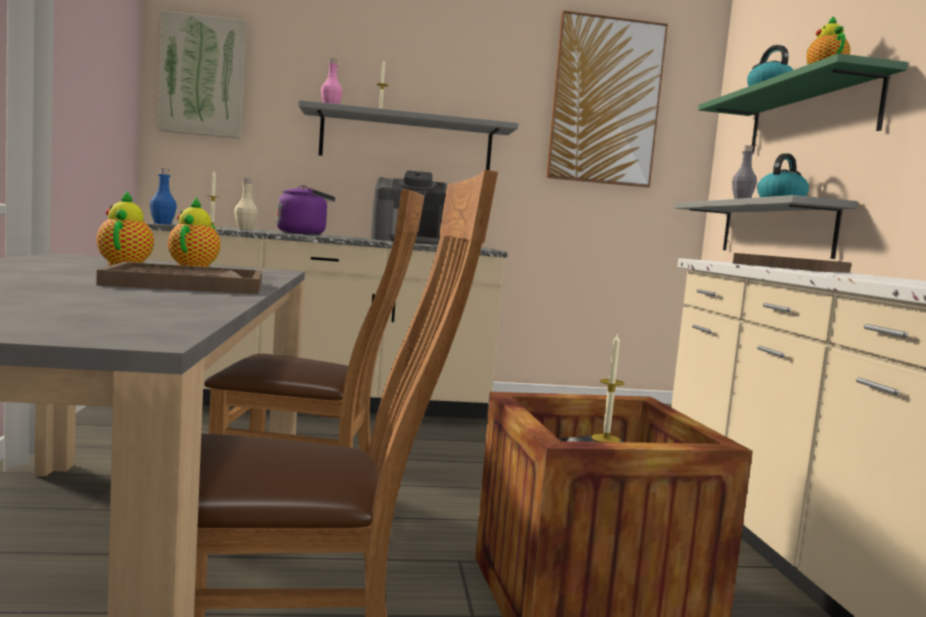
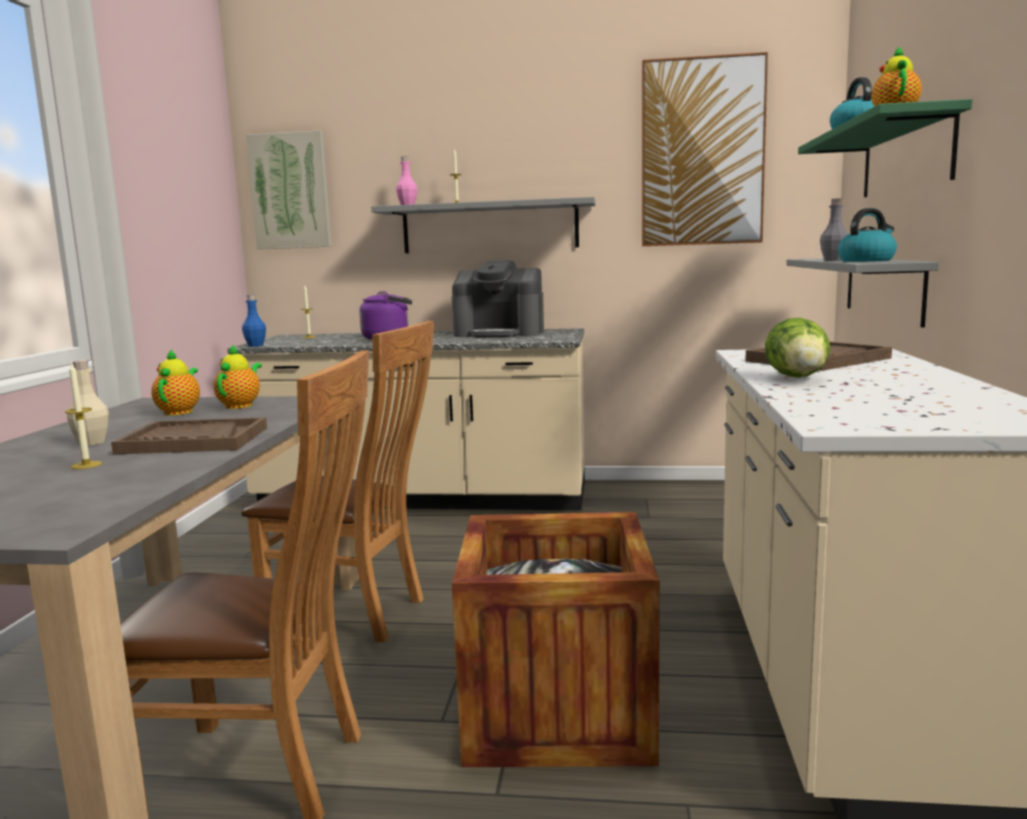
camera: 15 degrees right, 5 degrees up
(245, 229) = (335, 339): beige bottle -> beige bottle (92, 442)
(605, 439) = (555, 562): candle -> candle (86, 465)
(820, 272) = (799, 378): none -> lettuce

